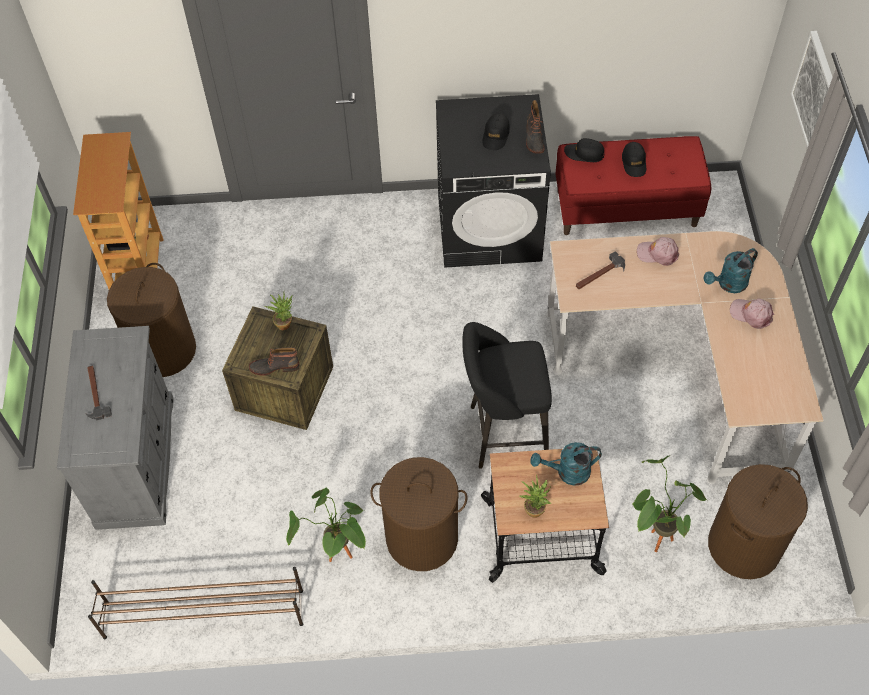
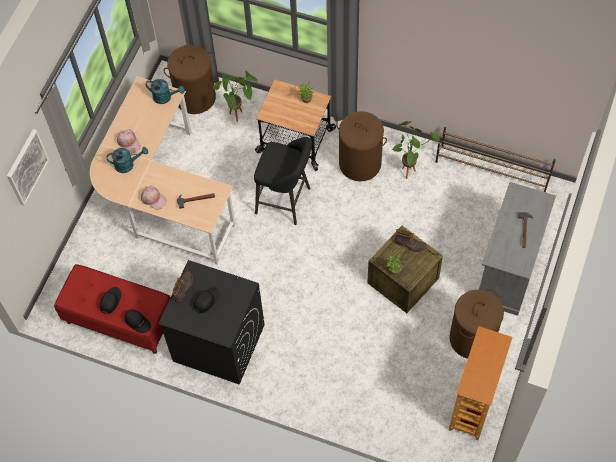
camera: 155 degrees left, 5 degrees up
(567, 472) = (279, 111): turquoise watering can -> turquoise watering can (165, 97)

